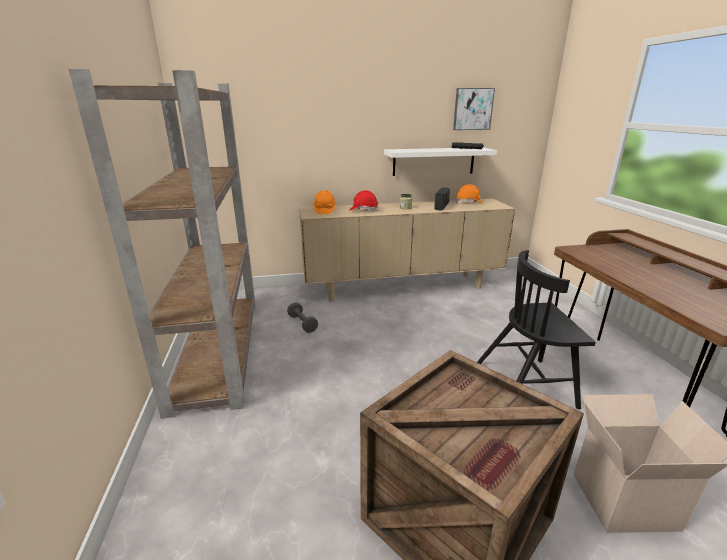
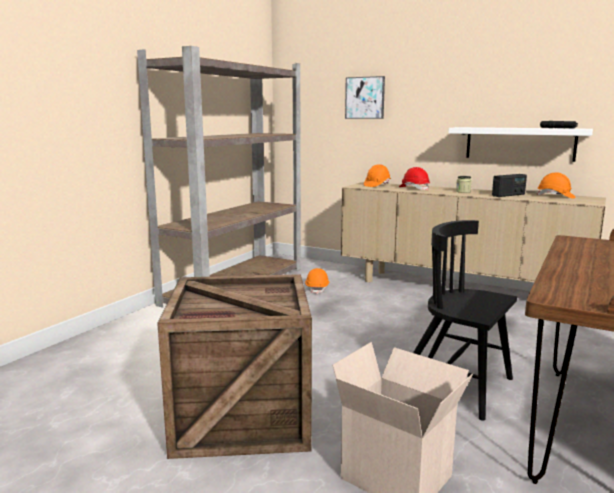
camera: 40 degrees right, 10 degrees down
(302, 324) = (317, 288): grey dumbbell -> orange hard hat
(472, 109) = (576, 81): picture -> picture (365, 98)

